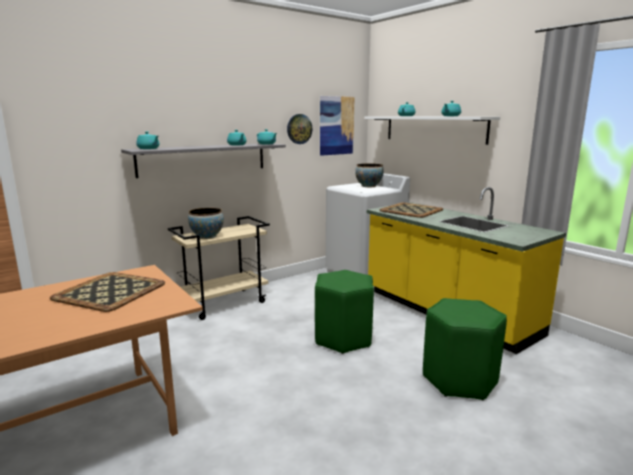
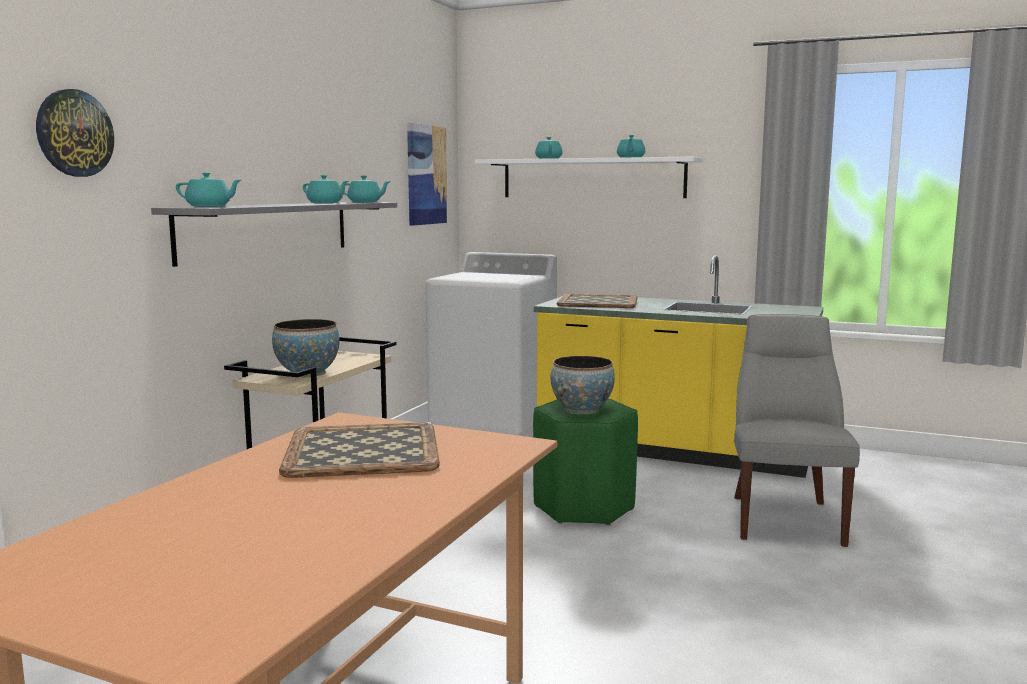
camera: 30 degrees left, 5 degrees down
(299, 129) = (385, 178): wall clock -> wall clock (74, 133)
(368, 186) = (492, 274): bowl -> bowl (581, 410)
(460, 380) = (785, 517): green stool -> grey chair

